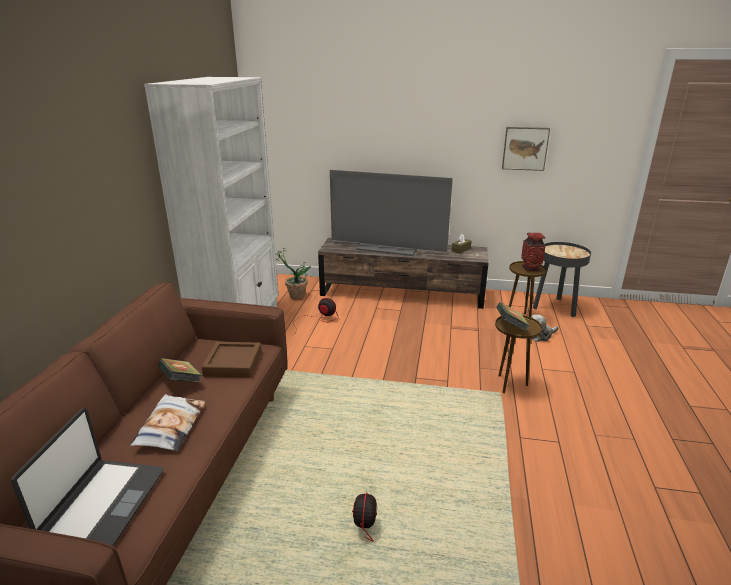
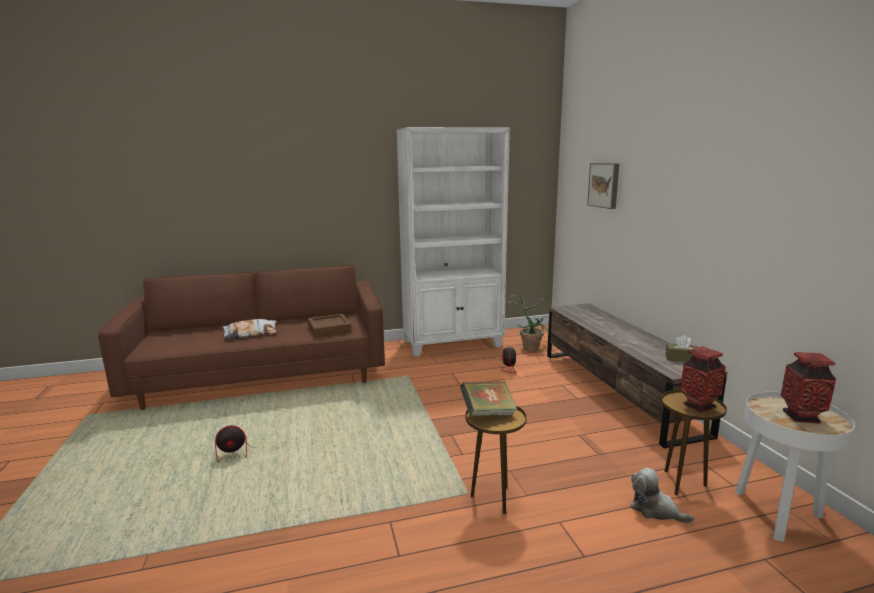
camera: 65 degrees right, 10 degrees down
(102, 503) = (180, 338): laptop -> none
(181, 382) = (299, 324): book -> none
(388, 248) = (611, 327): television -> none
(525, 148) = (796, 224): picture -> picture (604, 185)
(555, 307) = (777, 514): black side table -> white side table
(566, 252) = (801, 417): none -> vase

